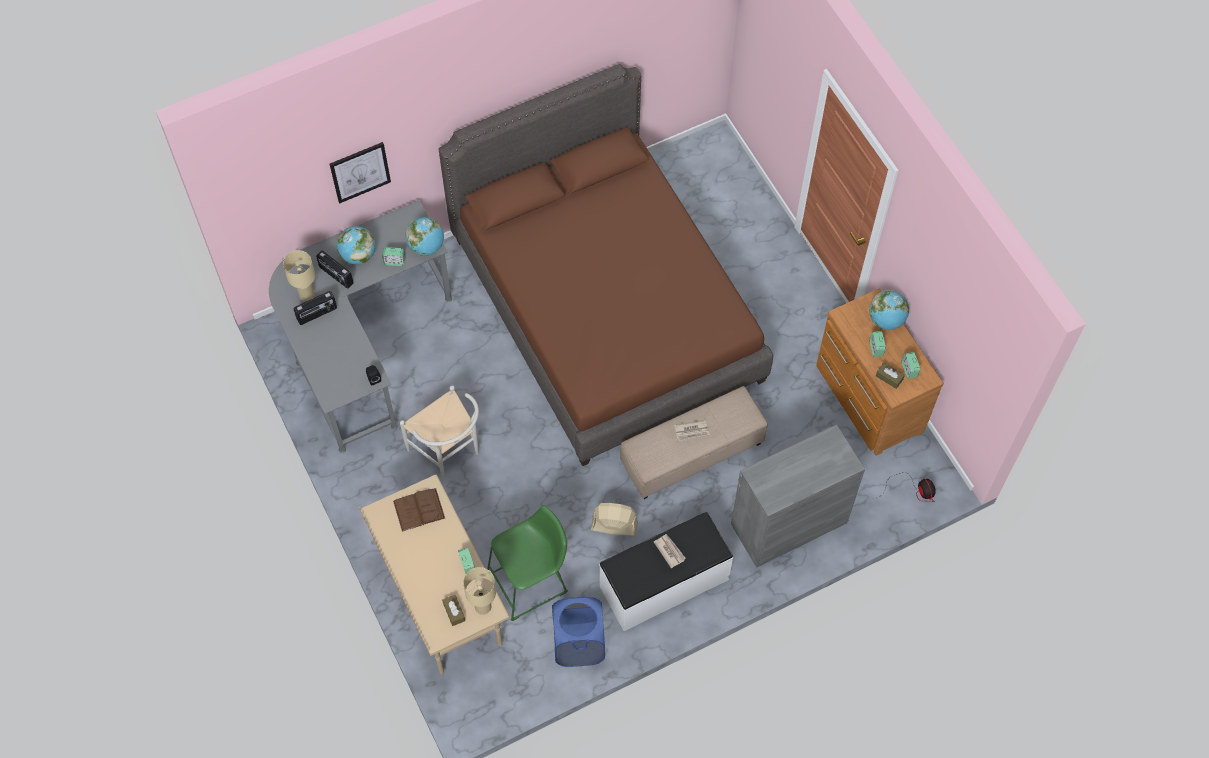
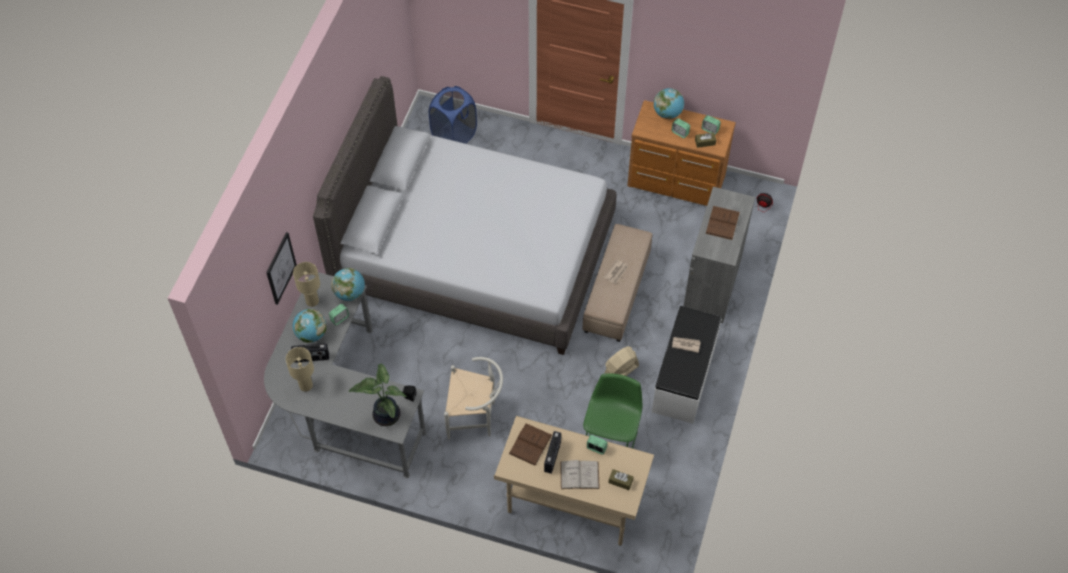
camera: 45 degrees left, 5 degrees down
(317, 314) = (326, 391): radio -> radio (553, 457)
(339, 376) = (385, 414): none -> potted plant
(428, 574) = (579, 475): none -> white book
(483, 607) = (633, 462): beige table lamp -> beige table lamp (312, 301)
(578, 645) = (677, 454): blue laundry basket -> blue laundry basket (454, 135)
(606, 309) = (474, 256): brown bed -> grey bed
(804, 466) = (722, 223): none -> brown book

